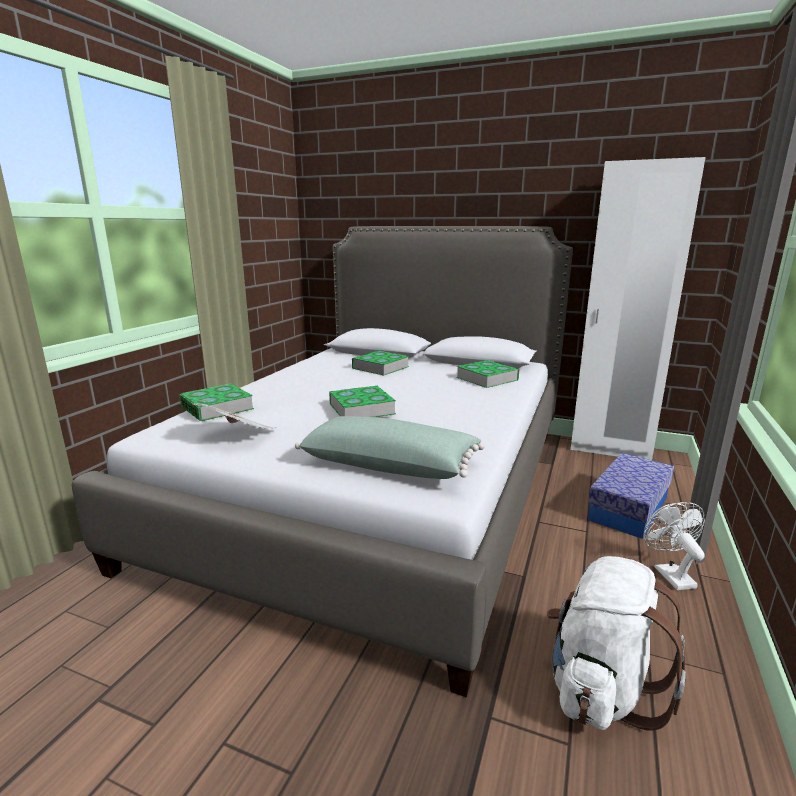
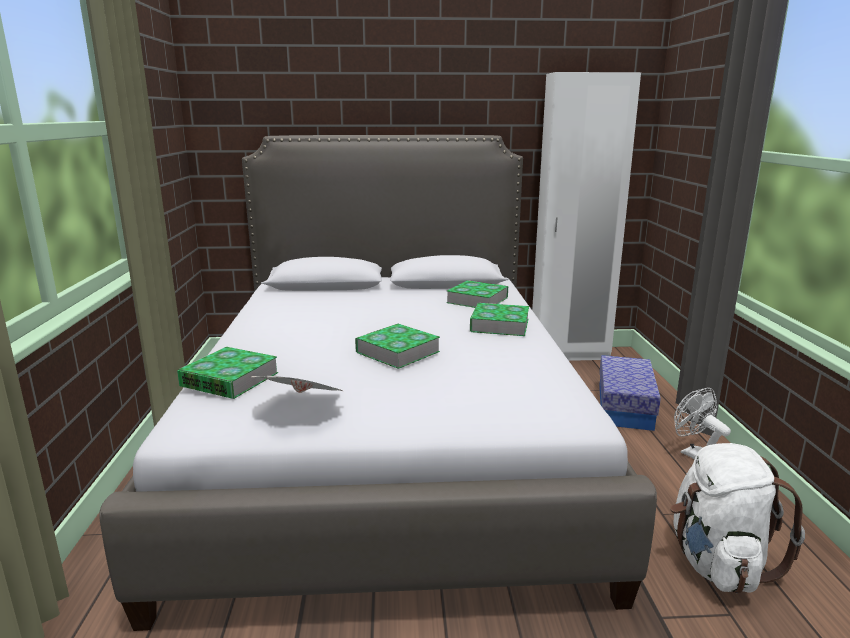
camera: 25 degrees left, 0 degrees up
(380, 367) = (353, 302): book -> book (499, 325)
(390, 464) = (500, 404): green pillow -> none

